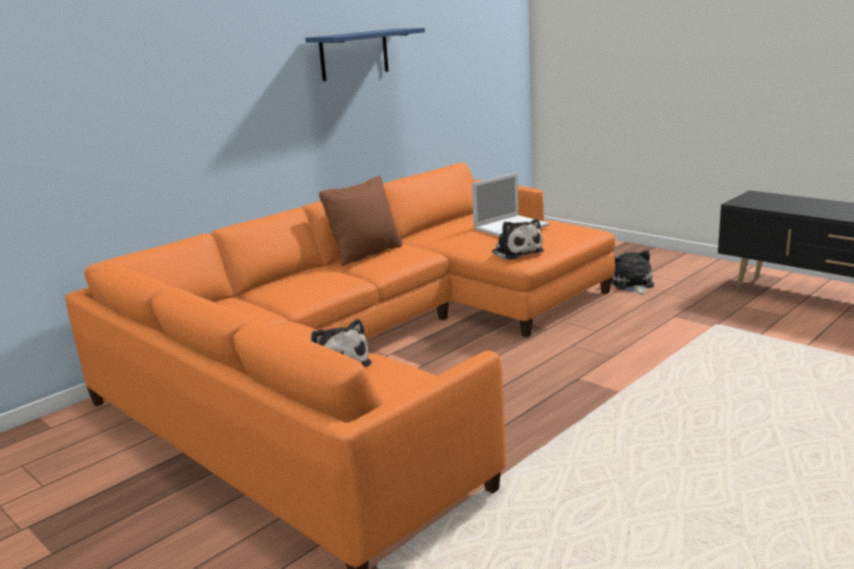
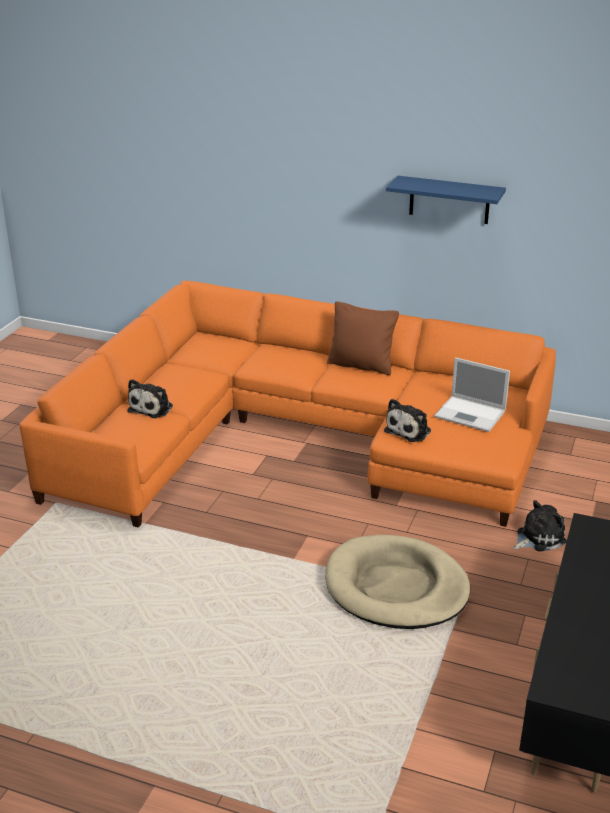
camera: 65 degrees right, 10 degrees up
(689, 348) = (396, 587): none -> beige dog bed

